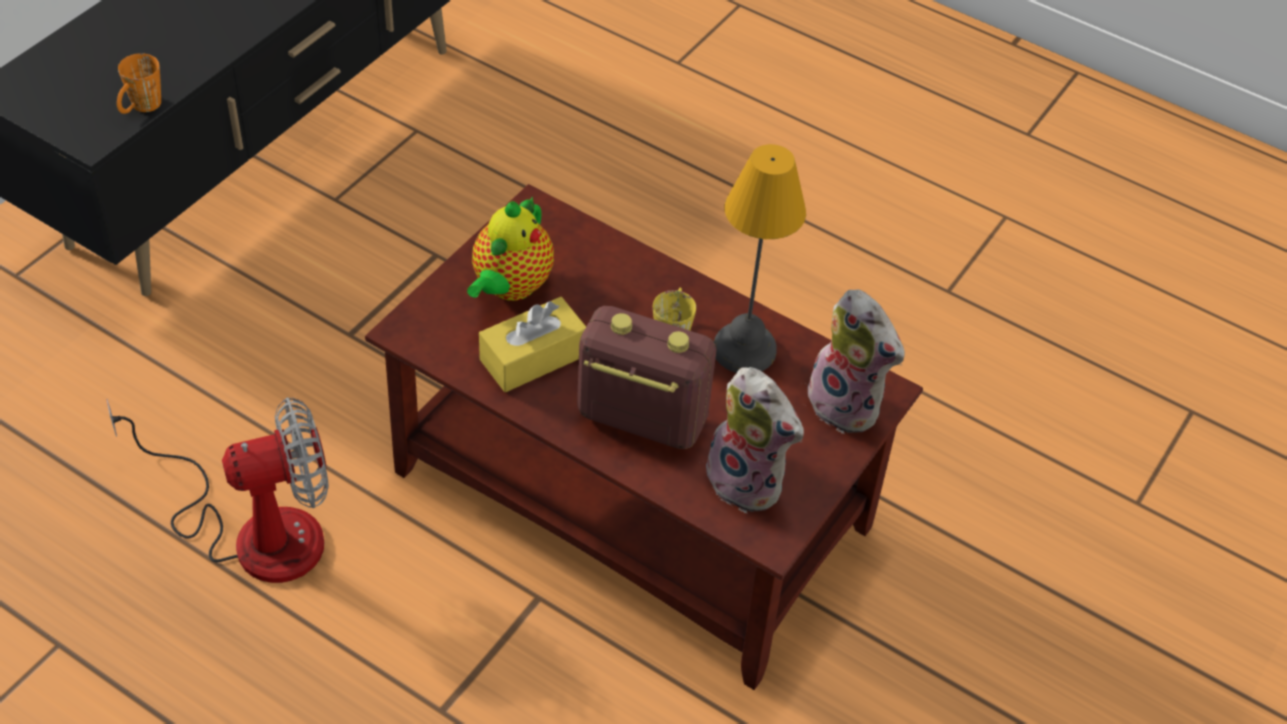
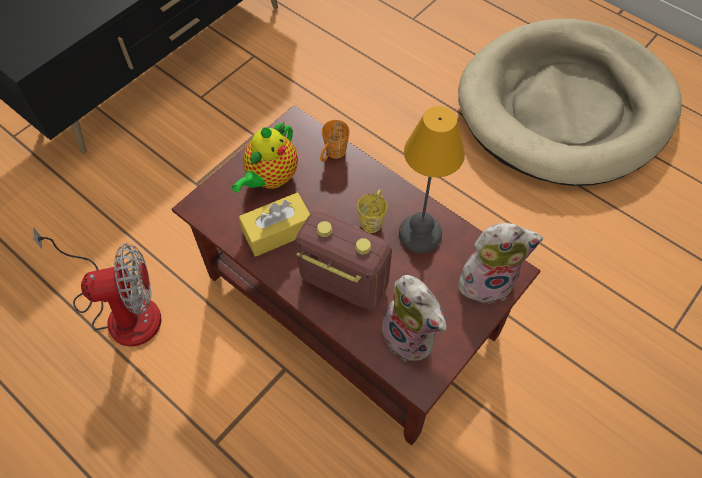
camera: 10 degrees right, 10 degrees up
(141, 109) = (55, 44): orange mug -> orange mug (332, 155)
(848, 405) = (487, 281): plush toy -> plush toy turned 60 degrees counterclockwise
(941, 188) = (565, 106): none -> beige dog bed

